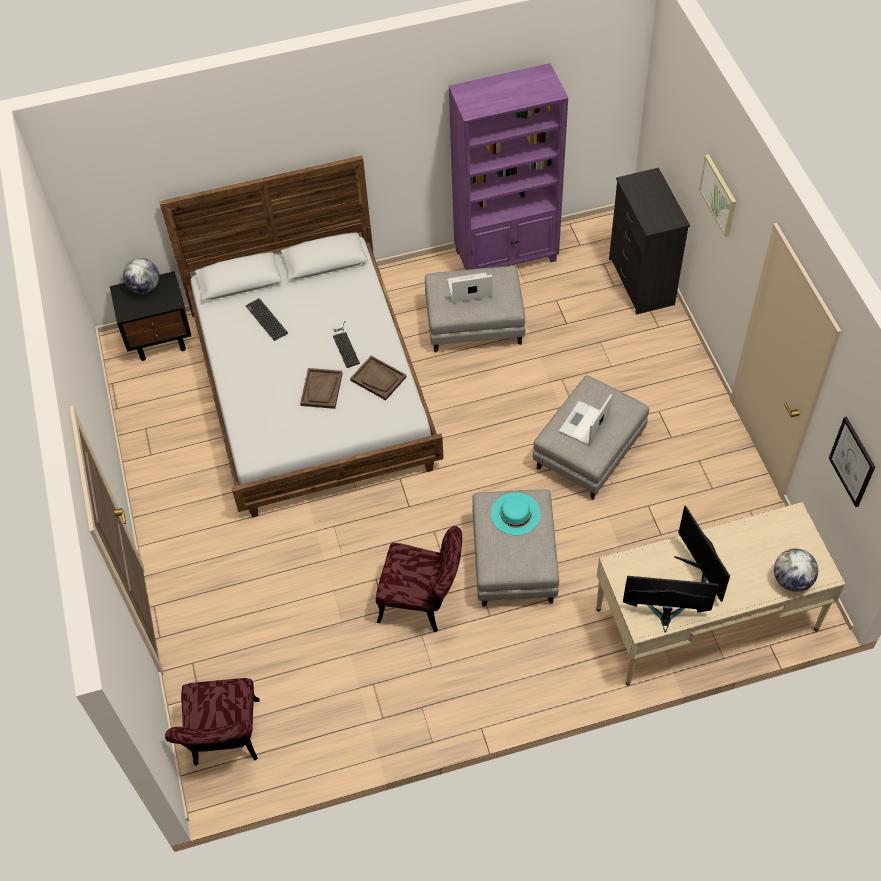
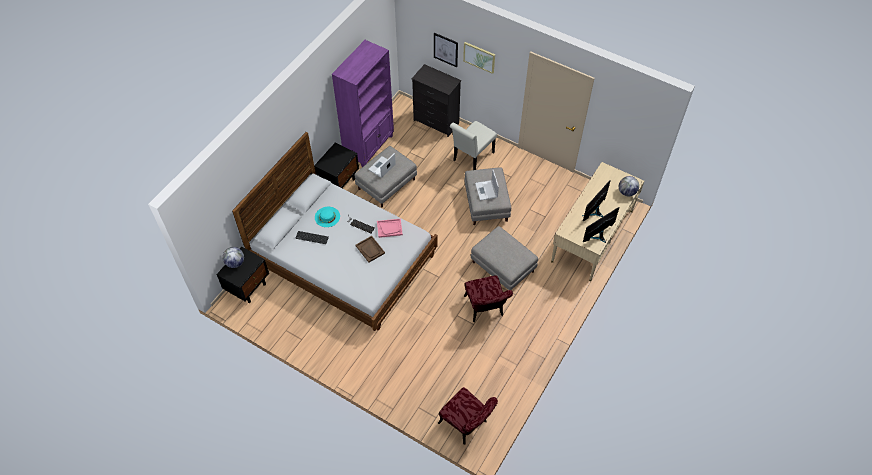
camera: 45 degrees left, 0 degrees up
(378, 379) = (389, 228): brown tray -> pink tray
(415, 278) = (339, 182): none -> black nightstand
(423, 602) = (485, 309): red chair -> red chair turned 105 degrees clockwise
(515, 513) = (497, 243): turquoise hat -> turquoise hat (327, 216)
(638, 369) = (471, 158): none -> white chair
(700, 571) = (594, 212): monitor -> monitor turned 105 degrees clockwise
(852, 462) = (621, 129): picture -> picture (446, 49)

